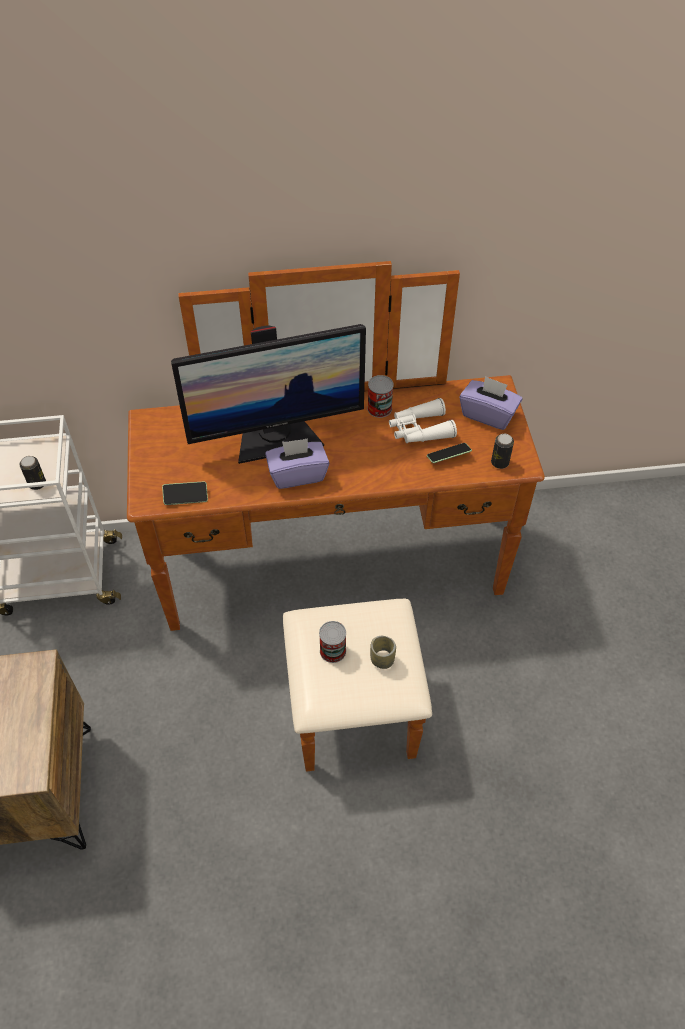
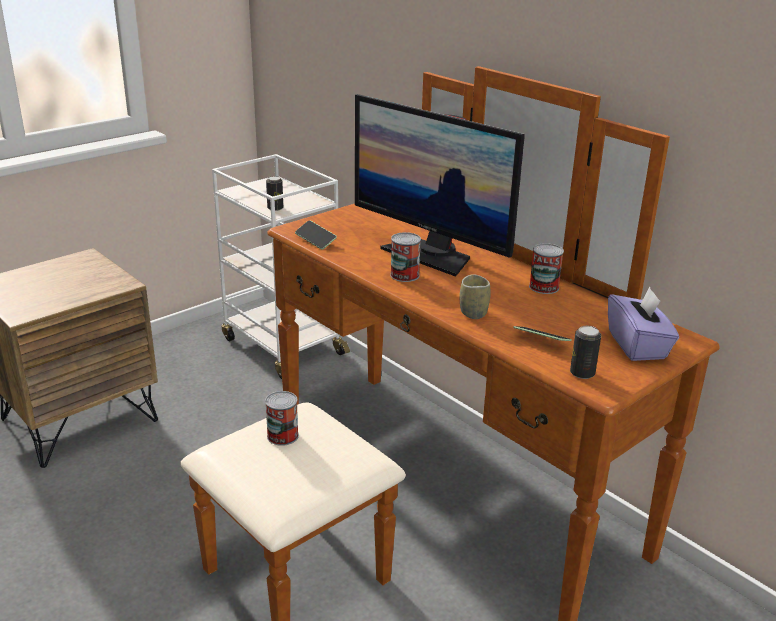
camera: 55 degrees right, 25 degrees down
(297, 474) = (404, 275): purple tissue box -> can
(382, 660) = (301, 471): cup -> cup (473, 313)
(419, 429) = (551, 314): white binoculars -> none

